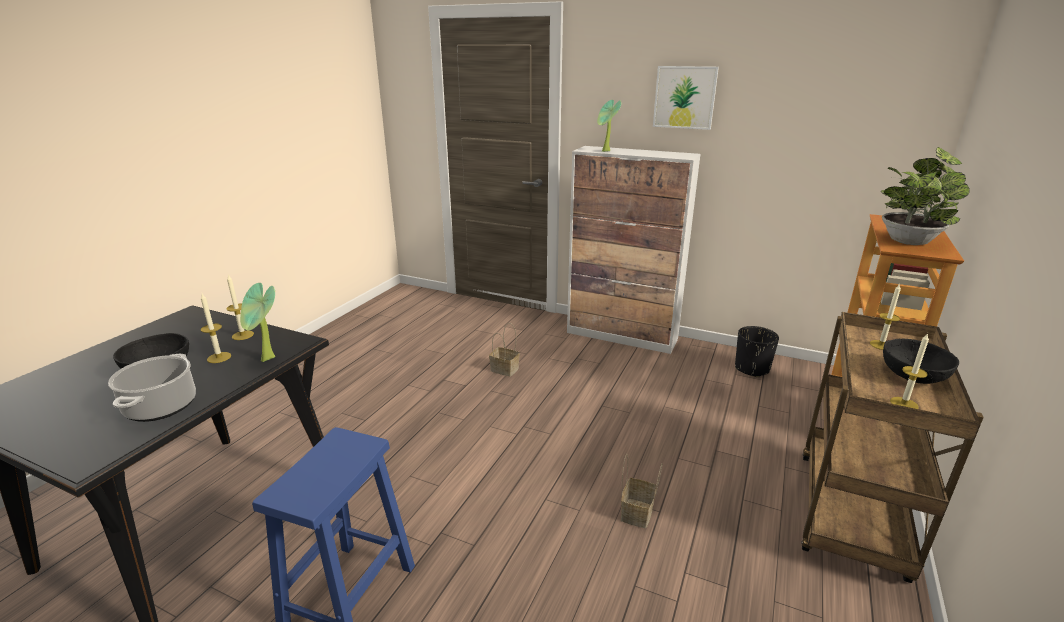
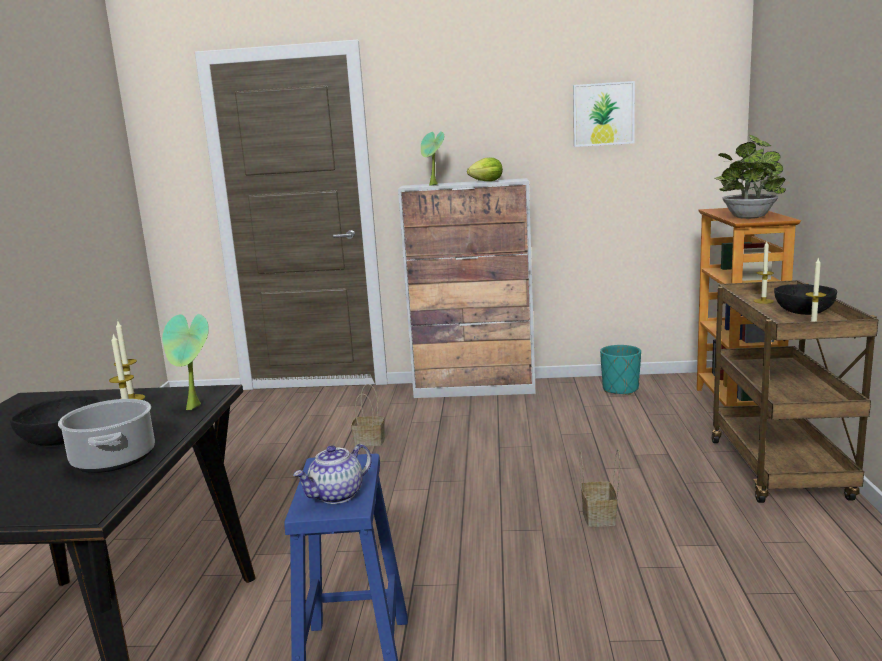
camera: 20 degrees left, 10 degrees down
(313, 483) = (337, 495): none -> teapot
(654, 154) = (484, 182): none -> lettuce
(684, 97) = (501, 125): picture -> picture (603, 114)
(752, 368) = (620, 389): black planter -> turquoise planter

